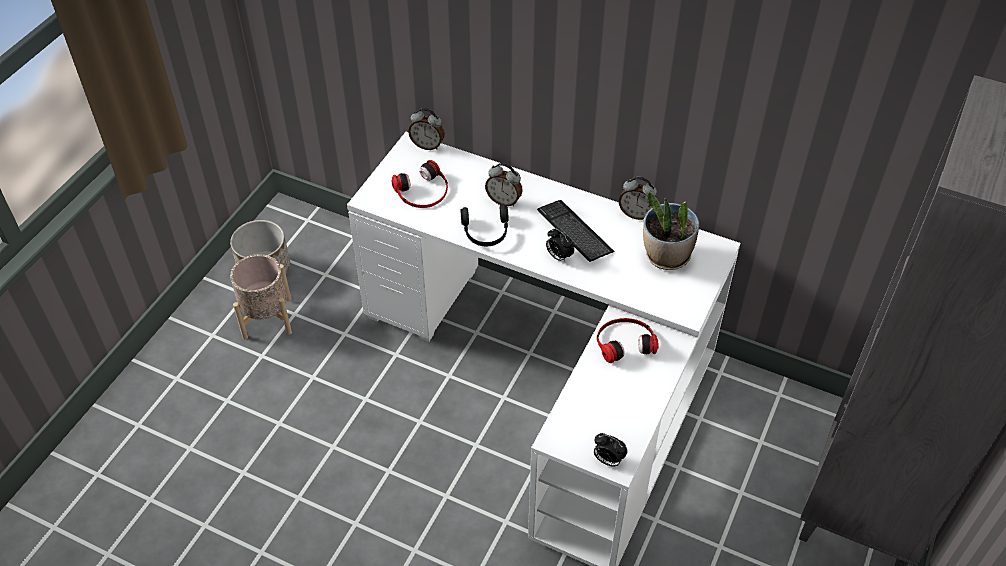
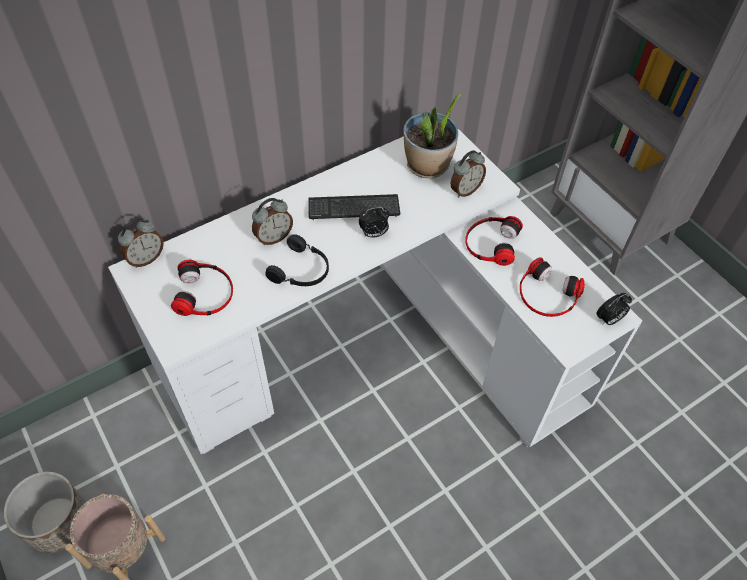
camera: 60 degrees left, 5 degrees up
(600, 404) = (547, 294): none -> headphones
(636, 214) = (366, 159): alarm clock -> alarm clock (465, 190)

